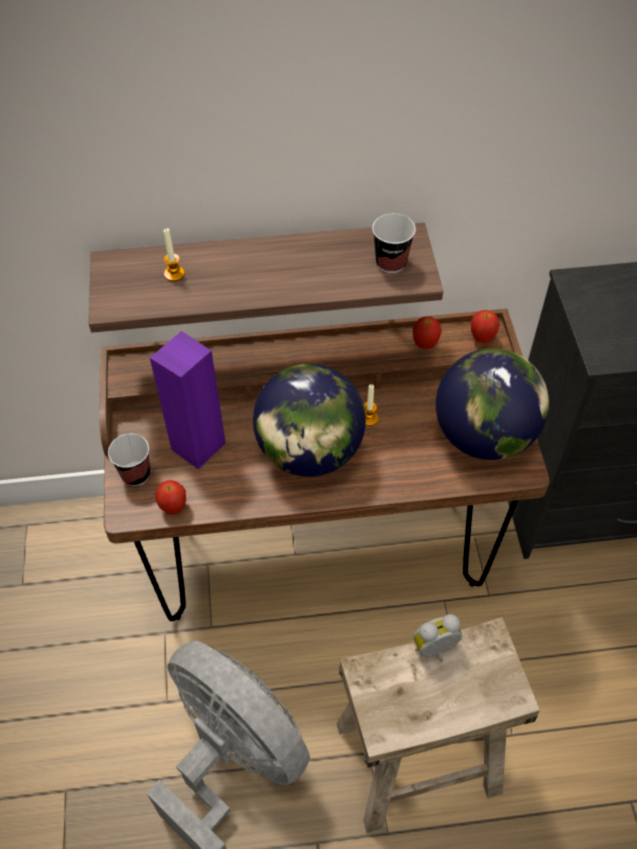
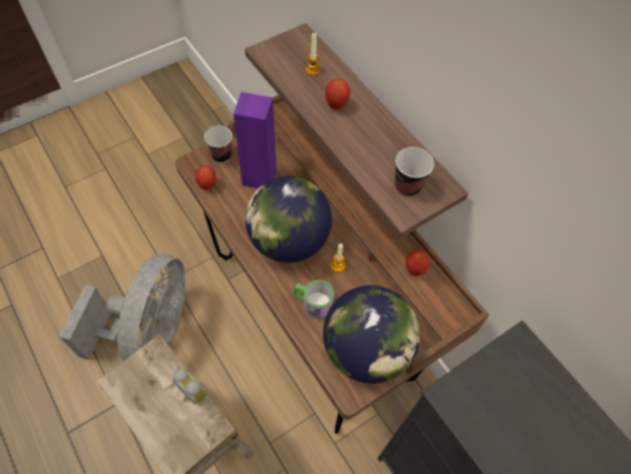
camera: 60 degrees right, 5 degrees up
(403, 461) = (312, 303): none -> mug
(482, 338) = (447, 307): apple -> apple (336, 105)

